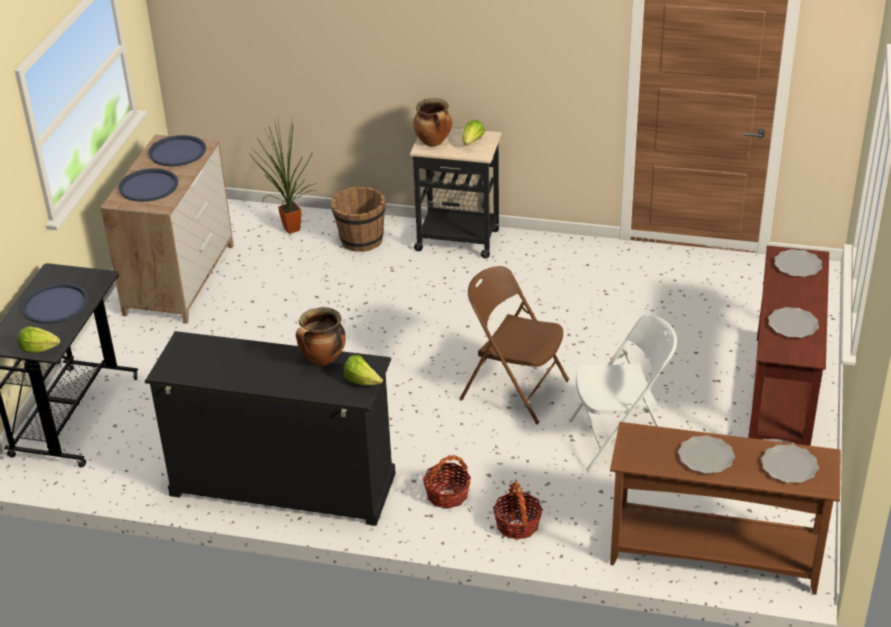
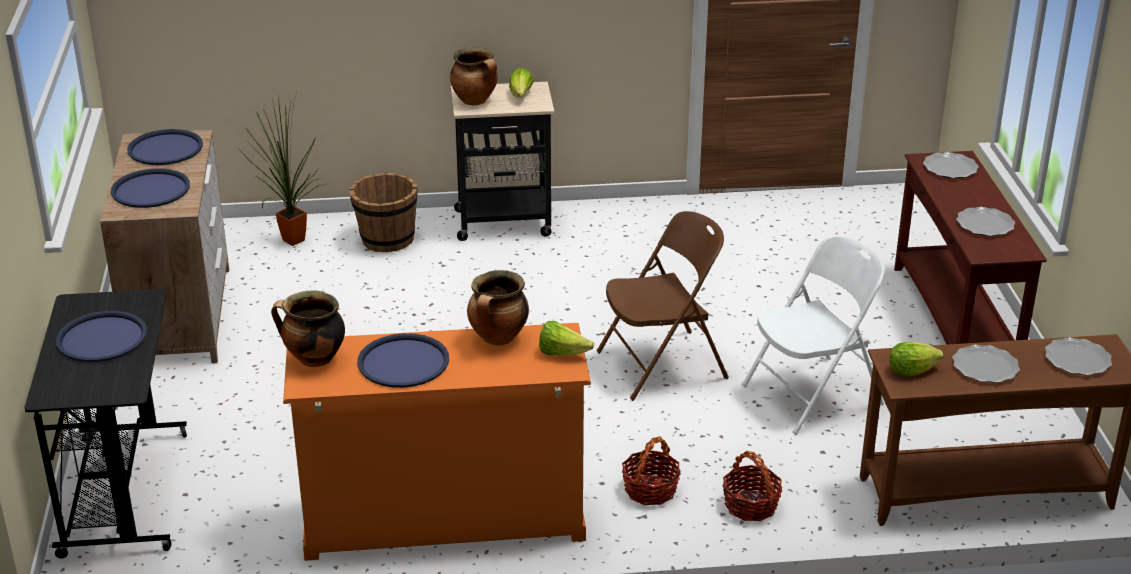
camera: 20 degrees left, 5 degrees down
(39, 349) = (111, 391): lettuce -> lettuce (911, 371)
(182, 351) = (313, 359): none -> cooking pot
(243, 366) = (403, 362): none -> blue tray
(282, 484) = (443, 518): black cabinet -> orange cabinet
(514, 389) = (662, 365): brown chair -> brown chair turned 150 degrees clockwise

